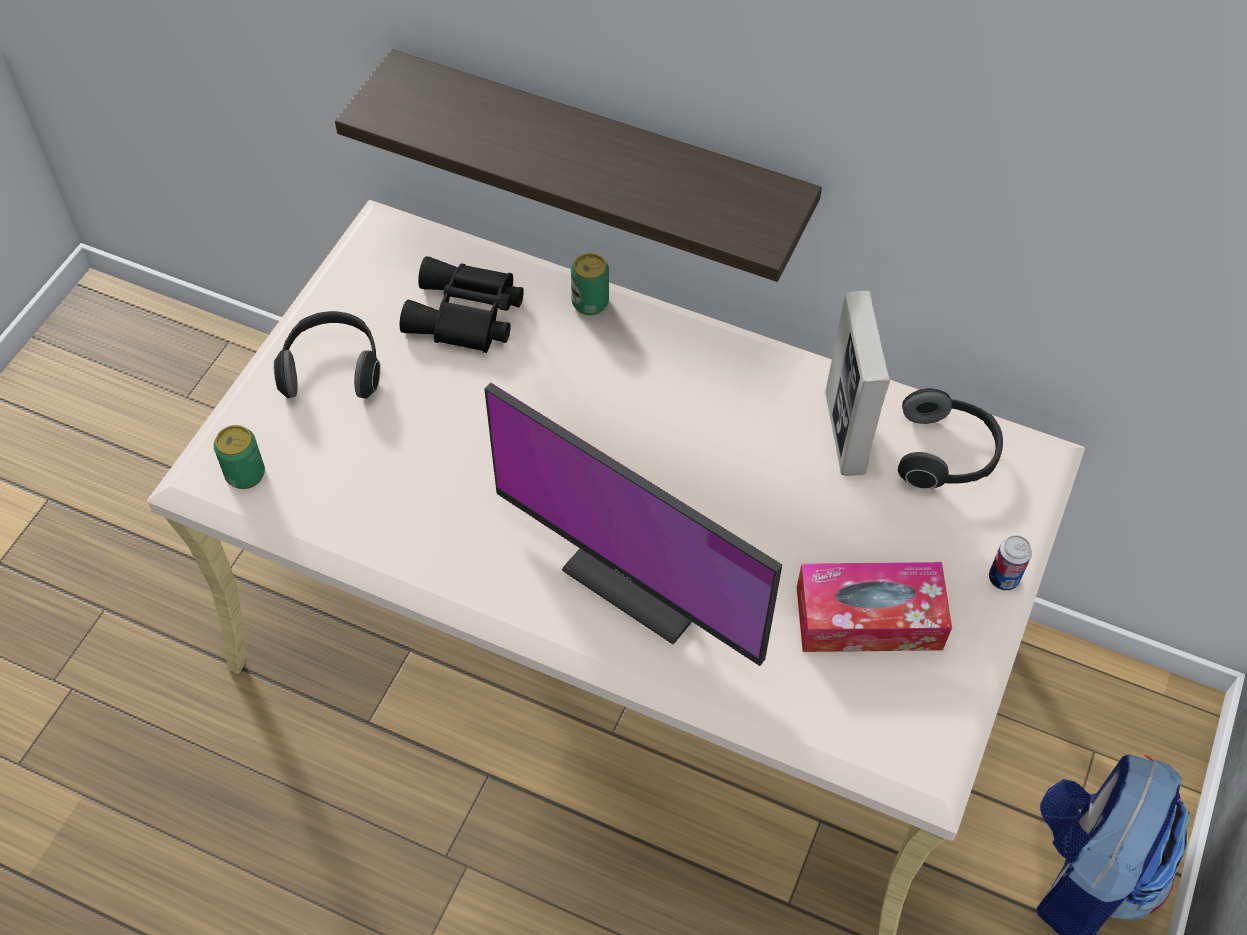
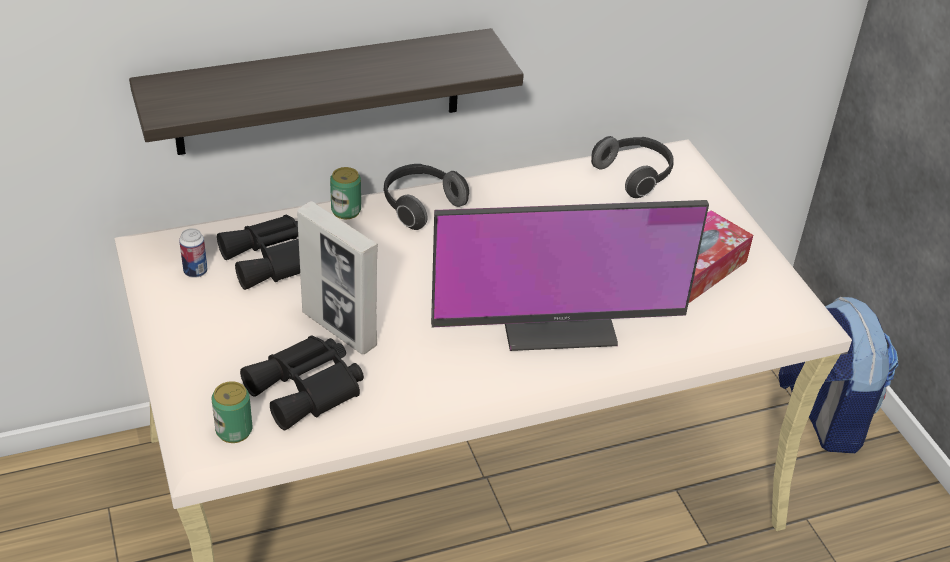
camera: 45 degrees left, 15 degrees down
(332, 369) = (219, 337): headphones -> headphones (420, 206)
(345, 477) = (308, 389): none -> black binoculars
(844, 433) = (572, 194): picture frame -> picture frame (339, 329)
(1003, 578) = (731, 213): can -> can (195, 271)

